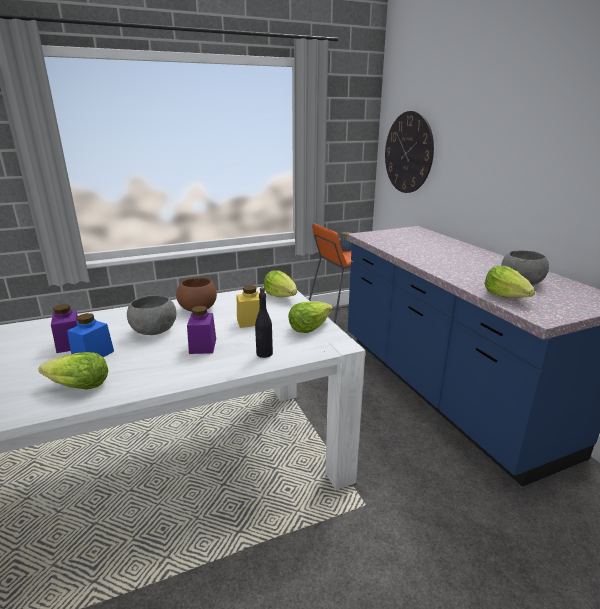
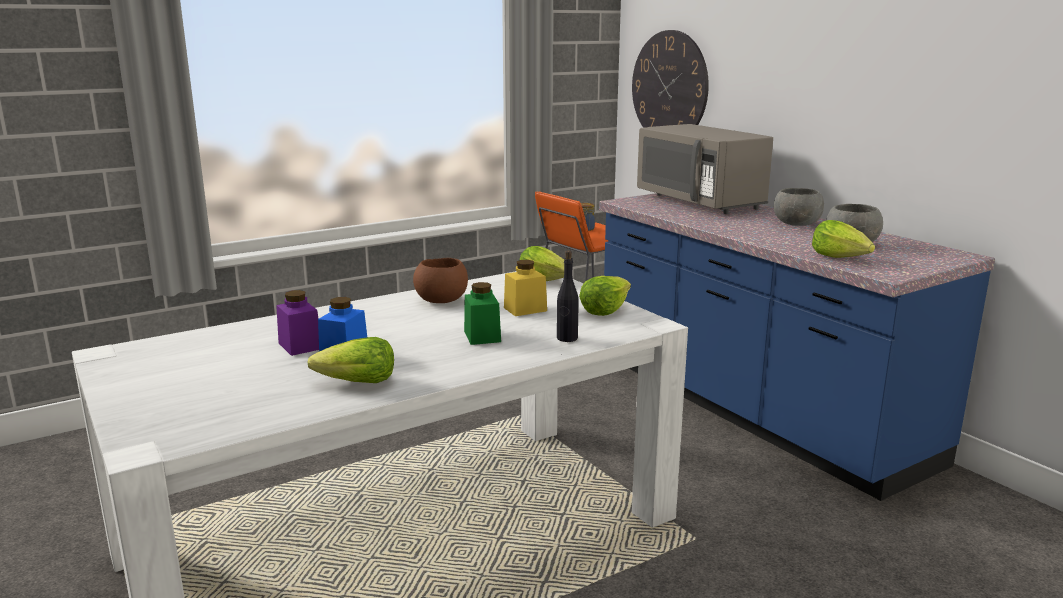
camera: 10 degrees left, 5 degrees down
(155, 330) = (403, 325): grey bowl -> grey bowl (797, 224)
(203, 346) = (482, 336): purple jar -> green jar
(418, 237) = (699, 202): none -> grey microwave

